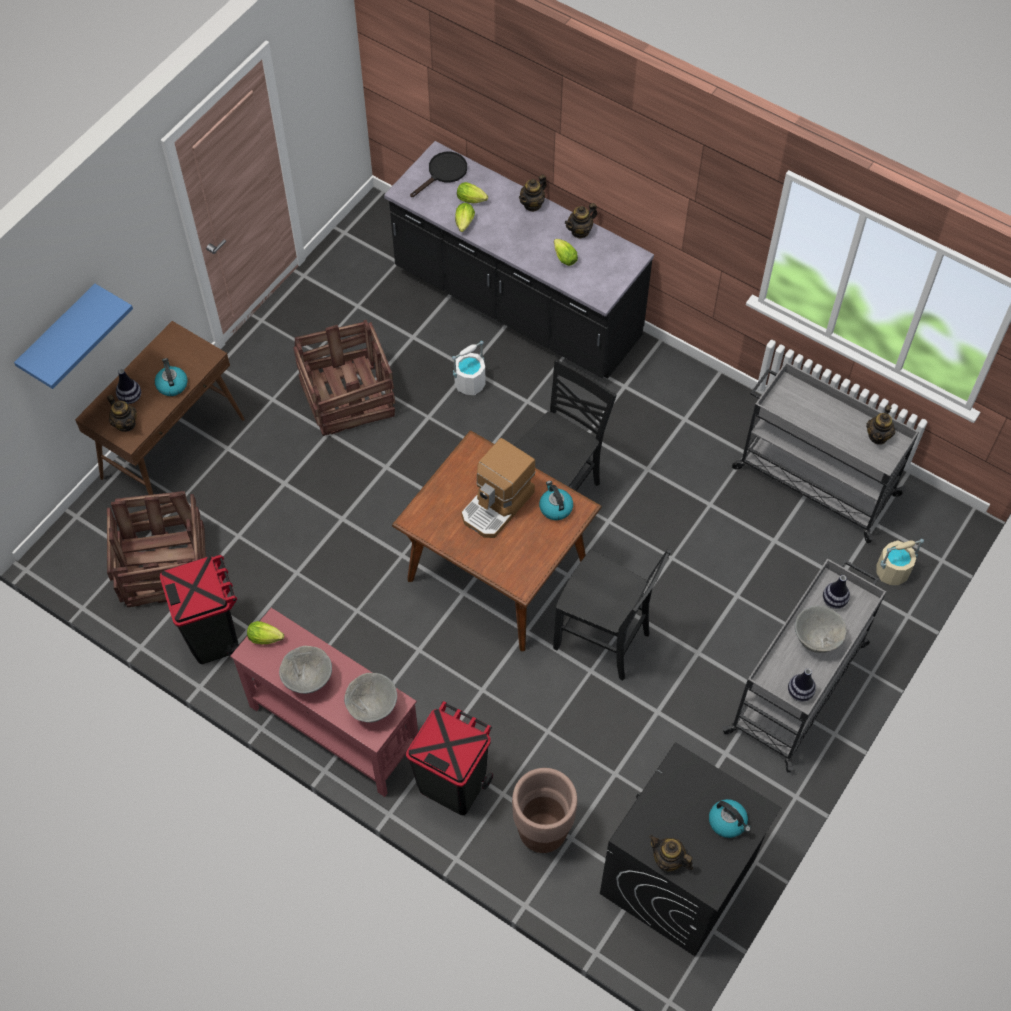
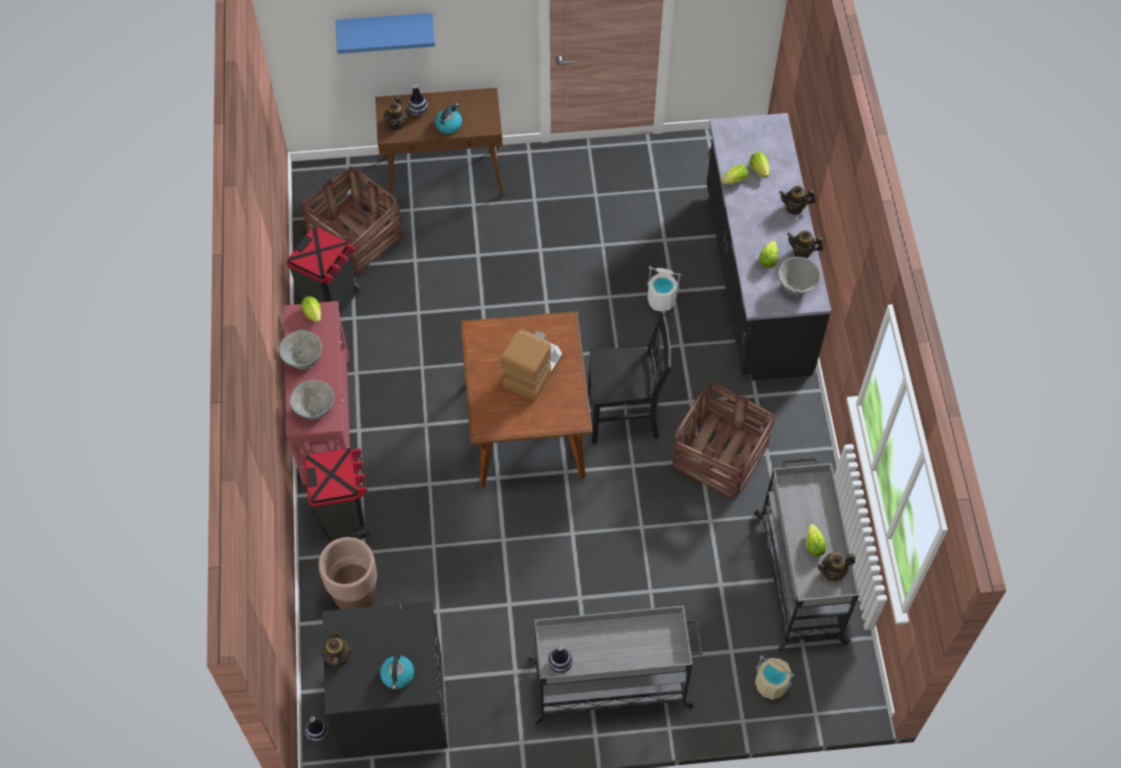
camera: 50 degrees right, 0 degrees up
(348, 398) = (578, 240): crate -> crate (719, 456)
(444, 173) = (764, 138): black frying pan -> none
(498, 505) = (532, 370): coffee machine -> coffee machine turned 120 degrees clockwise
(555, 507) = (563, 405): kettle -> none
(604, 641) = (534, 531): black chair -> none
(816, 640) = (613, 646): grey bowl -> grey bowl (796, 288)
(834, 600) = (658, 636): vase -> vase (318, 733)
(841, 430) = (813, 543): none -> lettuce

